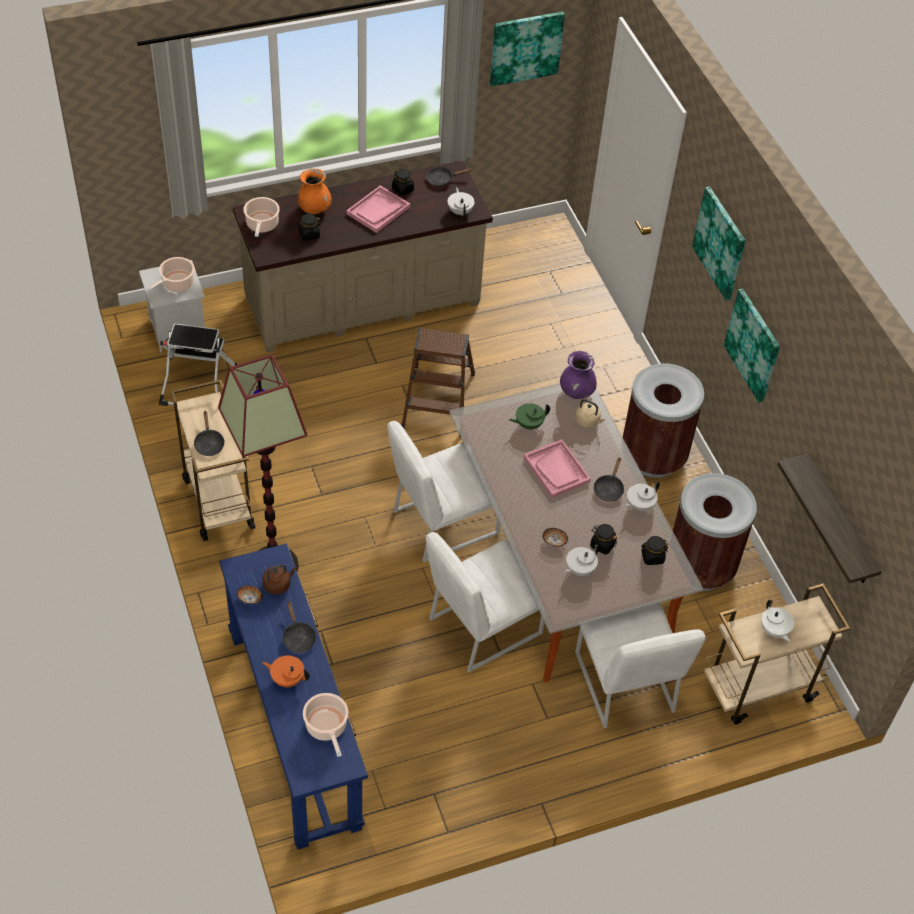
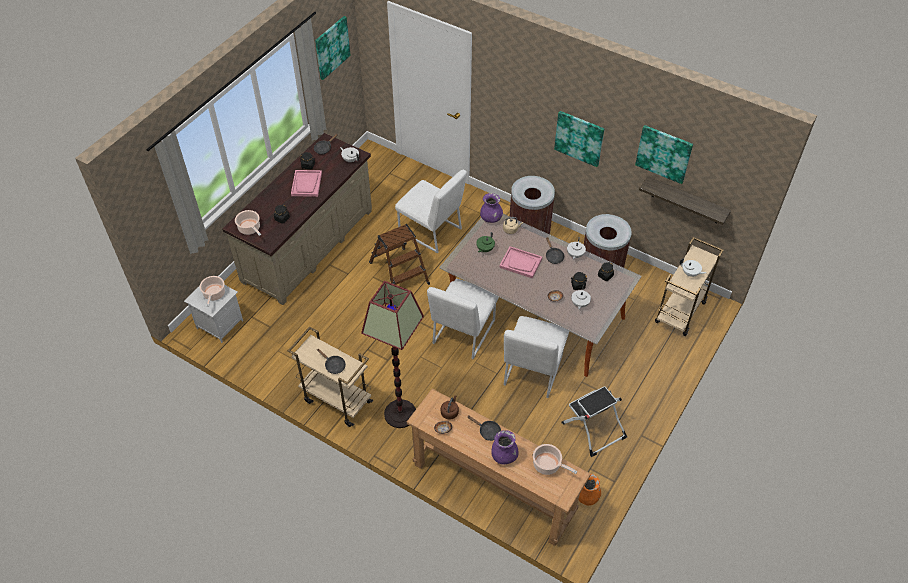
camera: 35 degrees left, 0 degrees up
(197, 382) = (260, 345): step ladder -> step ladder (594, 427)
(287, 678) = (504, 456): orange teapot -> purple vase
(294, 729) = (493, 488): blue console table -> brown console table
(314, 208) = (270, 203): orange vase -> orange vase (586, 496)
(625, 684) = (622, 352): white chair -> white chair (431, 231)
(720, 243) = (530, 93): picture -> picture (664, 153)

